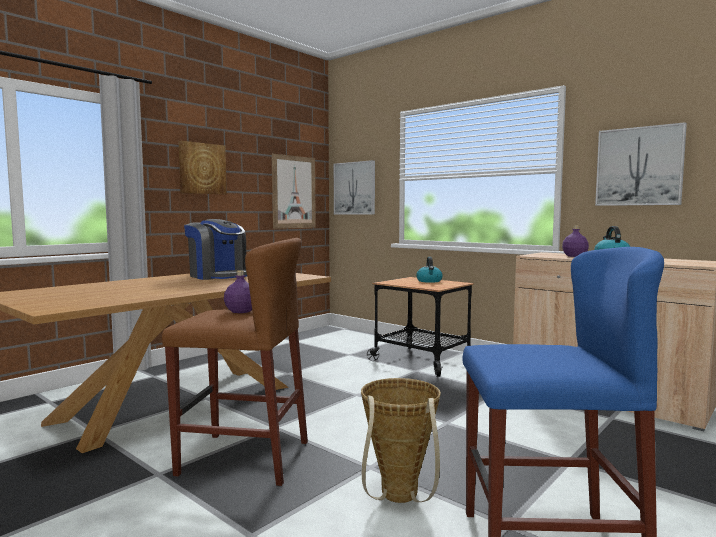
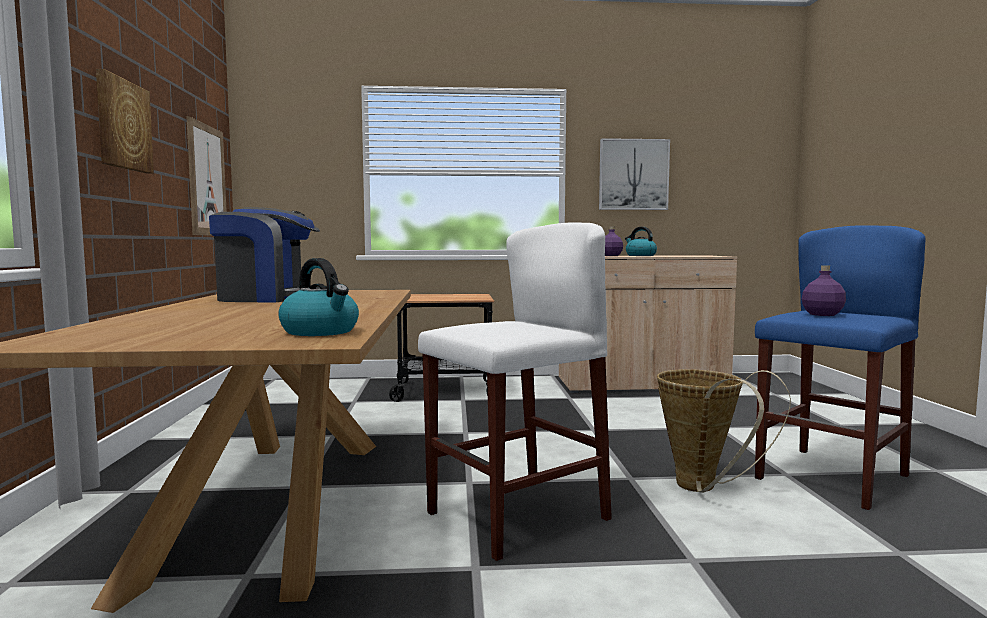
camera: 45 degrees left, 0 degrees up
(241, 311) = (493, 323): purple bottle -> purple bottle (823, 314)
(244, 458) = (517, 516): brown stool -> white stool
(354, 188) = (285, 181): picture -> none
(429, 281) = (443, 295): kettle -> kettle (321, 332)

